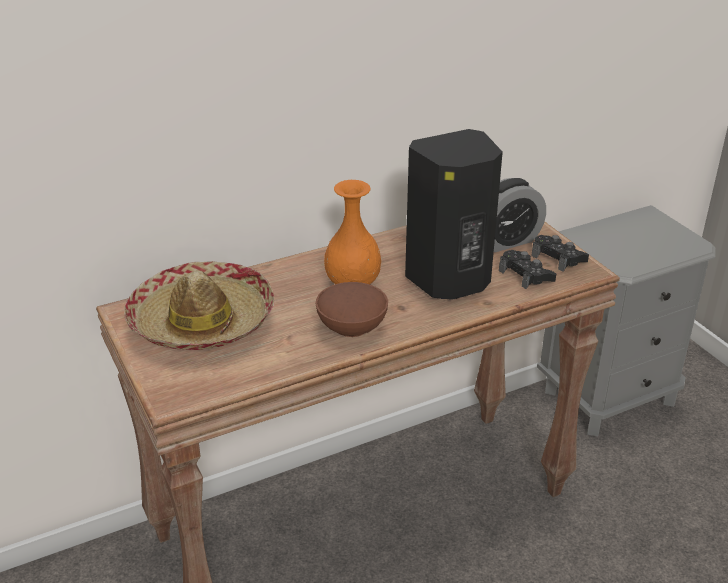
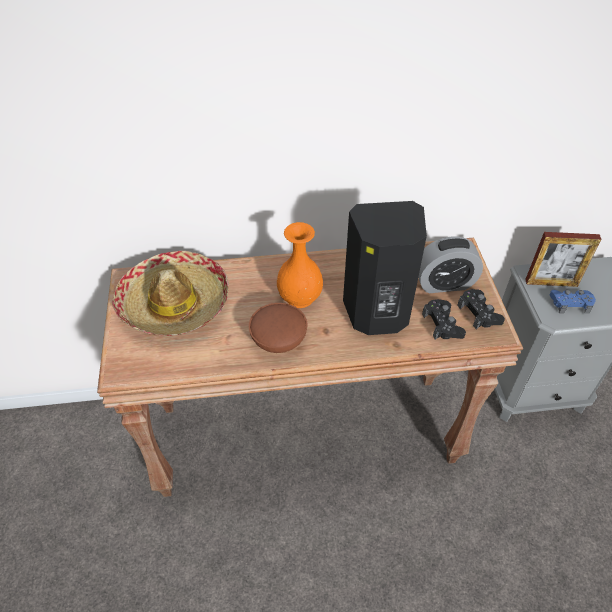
camera: 20 degrees right, 15 degrees up
(604, 238) = (551, 283): none -> picture frame
(634, 252) = (570, 303): none -> blue game controller

